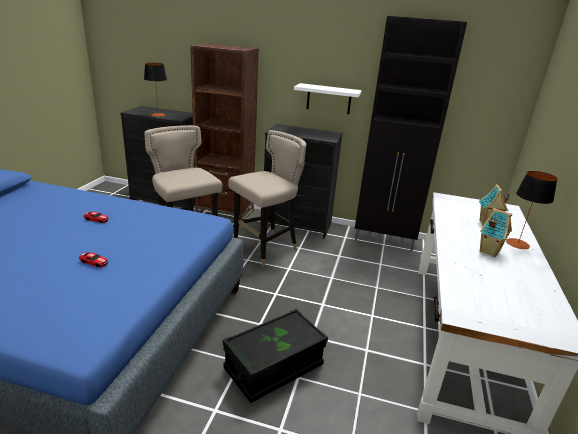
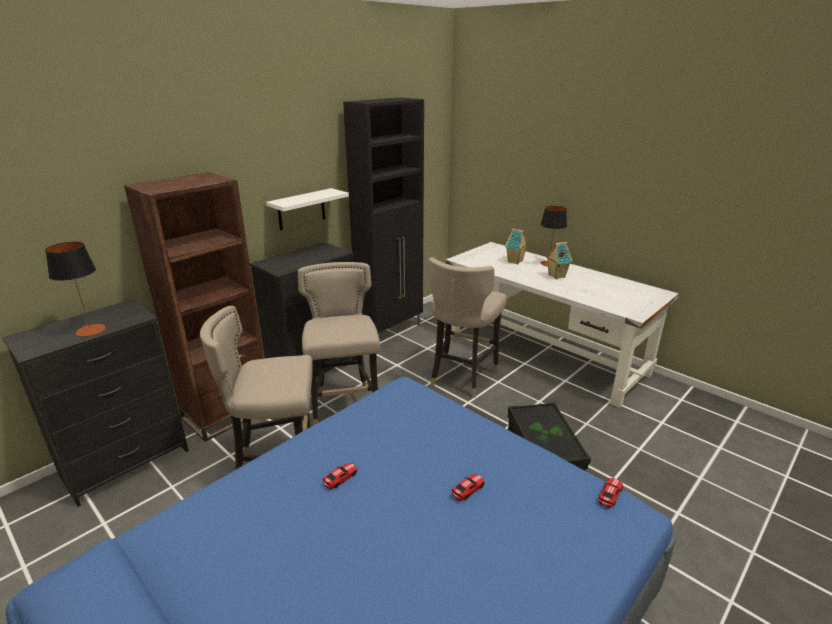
camera: 60 degrees left, 0 degrees up
(102, 330) = (609, 495): none -> toy car
(357, 292) = (462, 377): none -> beige stool

